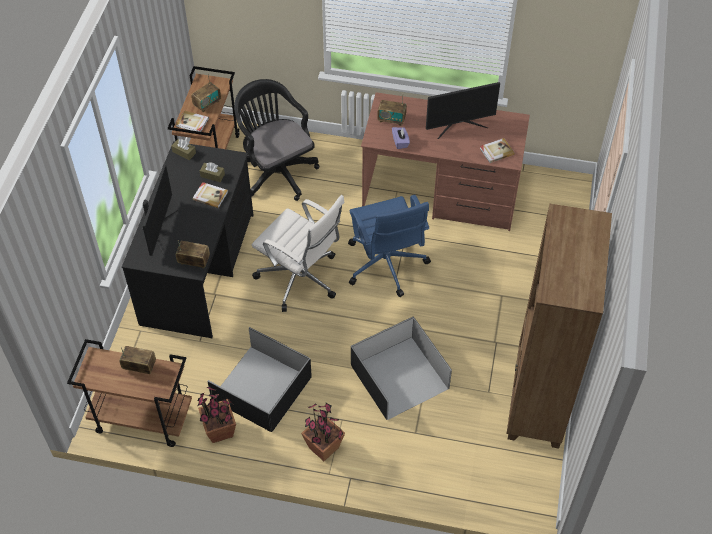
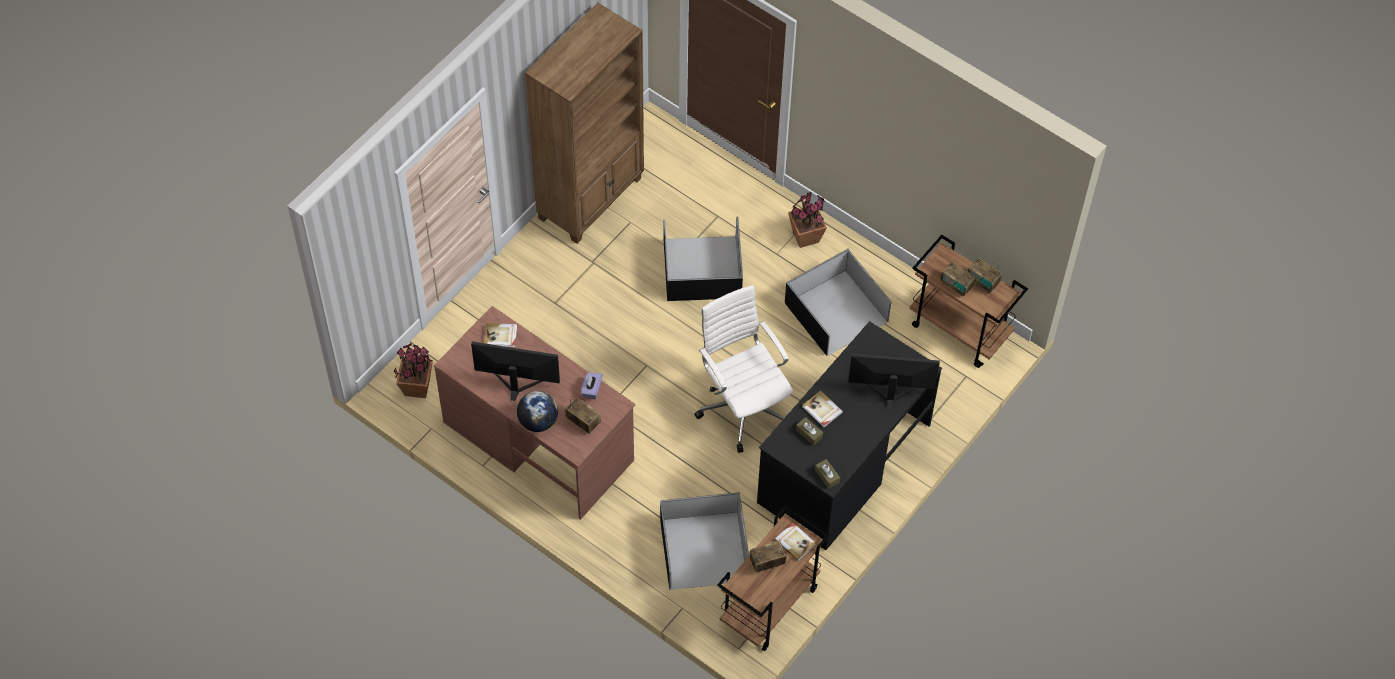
camera: 155 degrees left, 5 degrees up
(159, 230) = (890, 392): monitor -> monitor turned 60 degrees clockwise
(194, 261) = (869, 343): radio -> radio (982, 282)
(220, 431) = (892, 289): potted plant -> potted plant (417, 387)
(276, 171) = (702, 550): black office chair -> black storage box
(386, 266) = (648, 382): blue office chair -> none
(425, 108) = (538, 421): none -> globe

